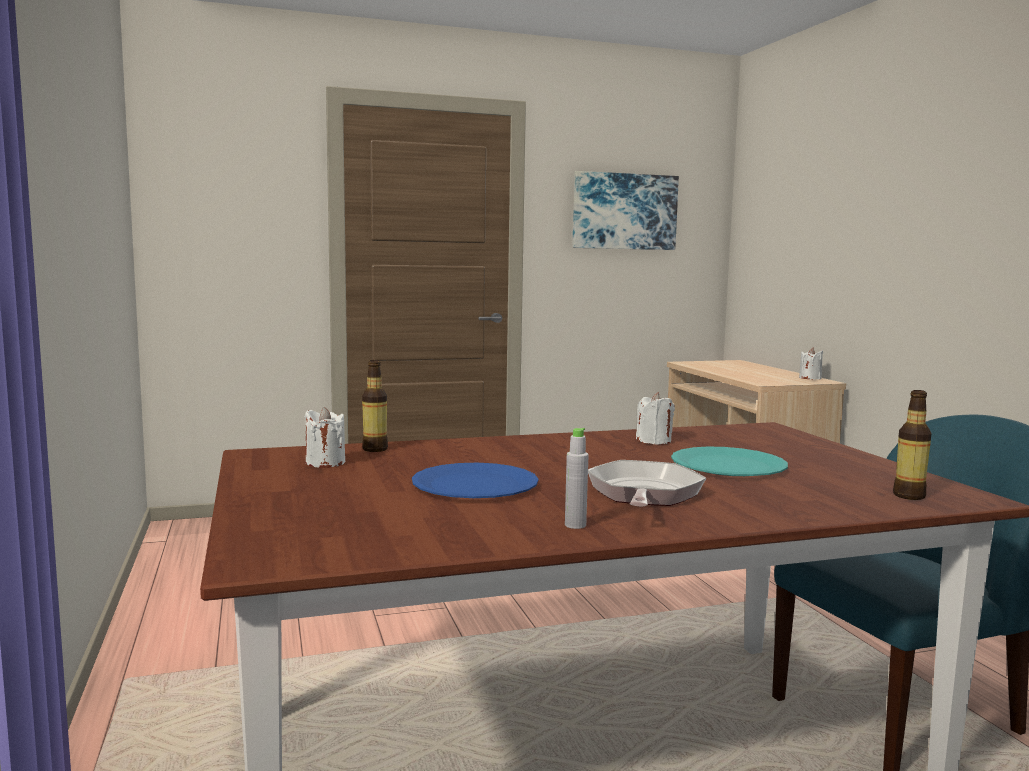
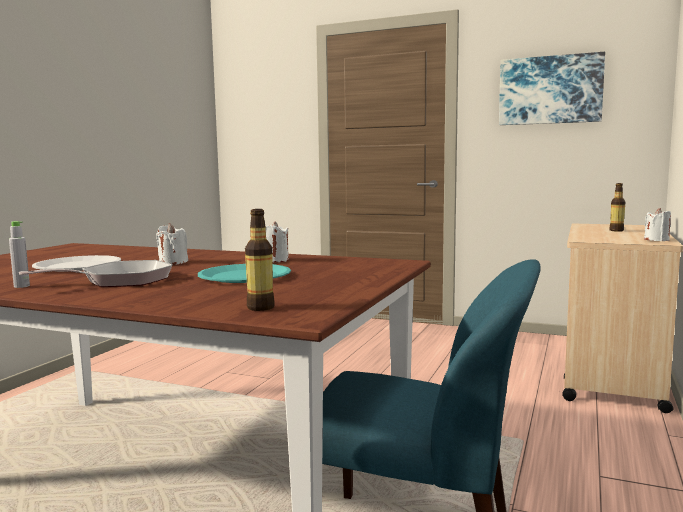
camera: 40 degrees right, 0 degrees up
(325, 463) = (76, 251): white candle -> white candle (173, 262)
(375, 449) = (123, 248): bottle -> bottle (616, 230)
(474, 485) = (77, 266): blue plate -> white plate

